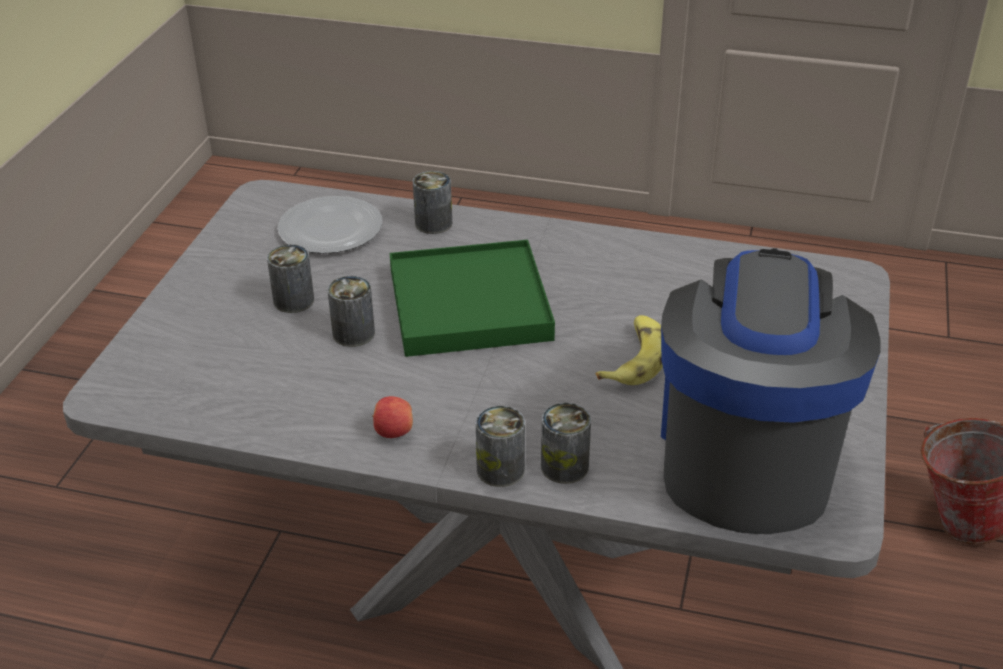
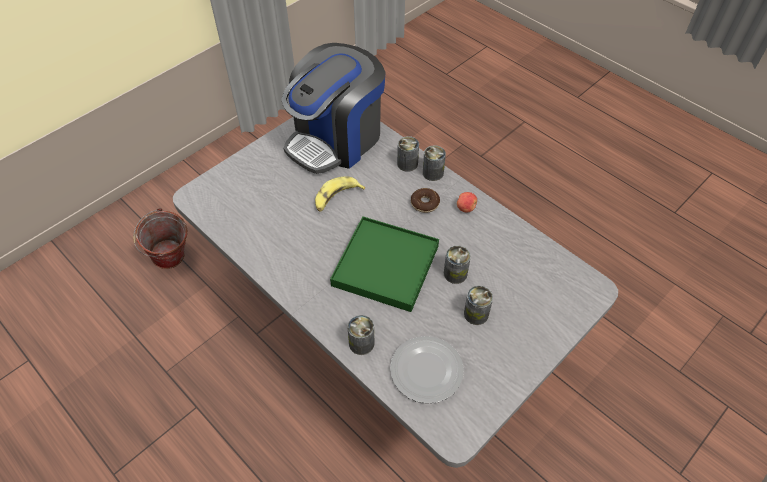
camera: 150 degrees left, 15 degrees up
(475, 410) = (425, 203): none -> donut

